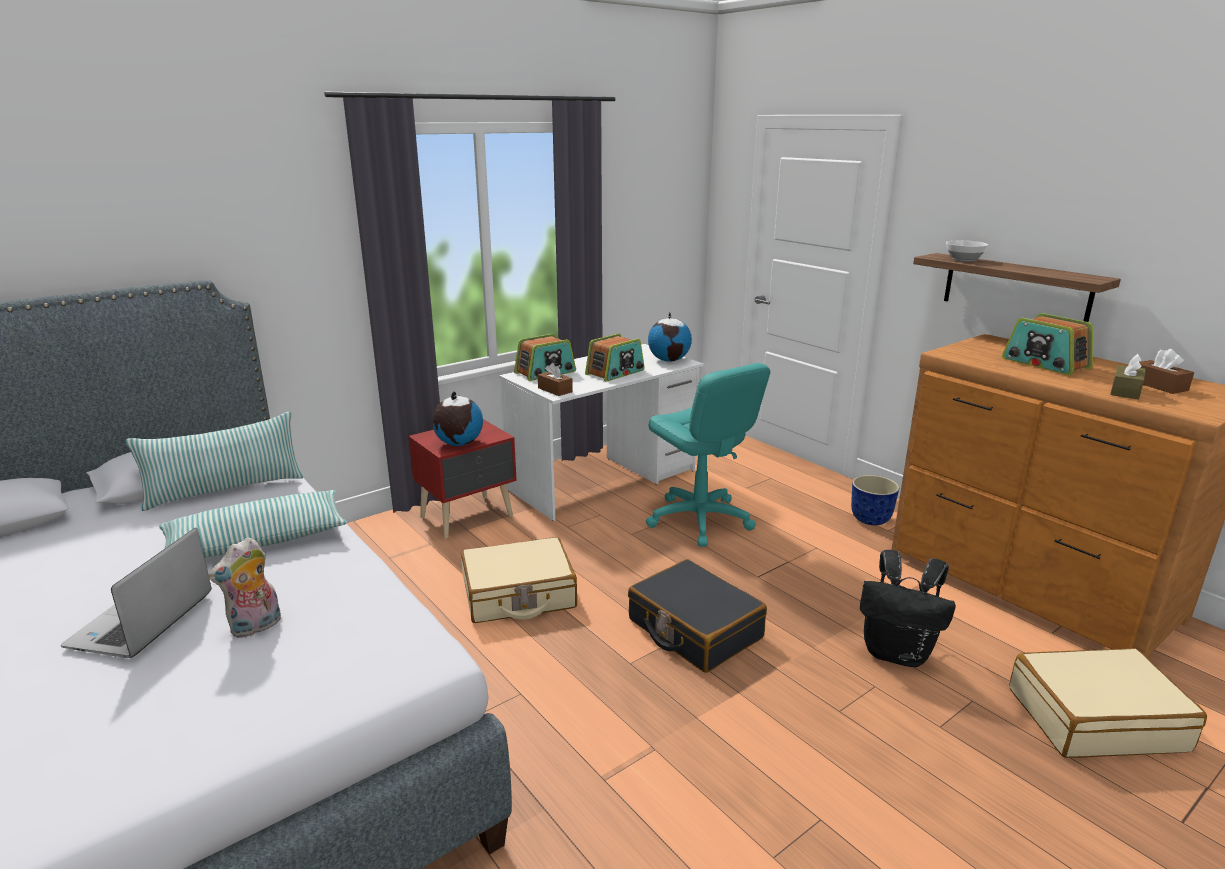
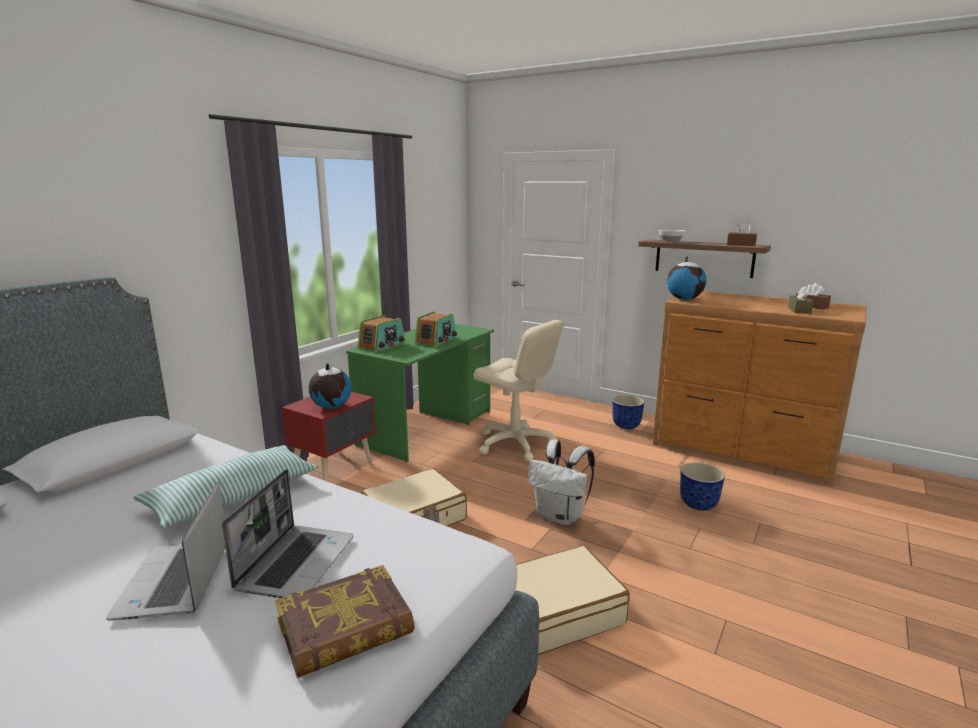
camera: 20 degrees left, 5 degrees down
(225, 489) = (163, 463): pillow -> none
(242, 710) = (345, 628): none -> book
(256, 627) = (296, 562): plush toy -> laptop
(555, 390) = (401, 356): brown tissue box -> brown tissue box (741, 244)
(603, 480) = (427, 428): white desk -> green desk
(669, 360) = (468, 329): globe -> globe (684, 299)
(694, 629) = (561, 516): black suitcase -> white backpack
(699, 520) = (515, 443): turquoise office chair -> beige office chair
(897, 653) = (698, 504): black backpack -> planter
(1045, 363) = (740, 301): radio -> none
(1095, 718) = (830, 518): beige suitcase -> beige suitcase (557, 612)

